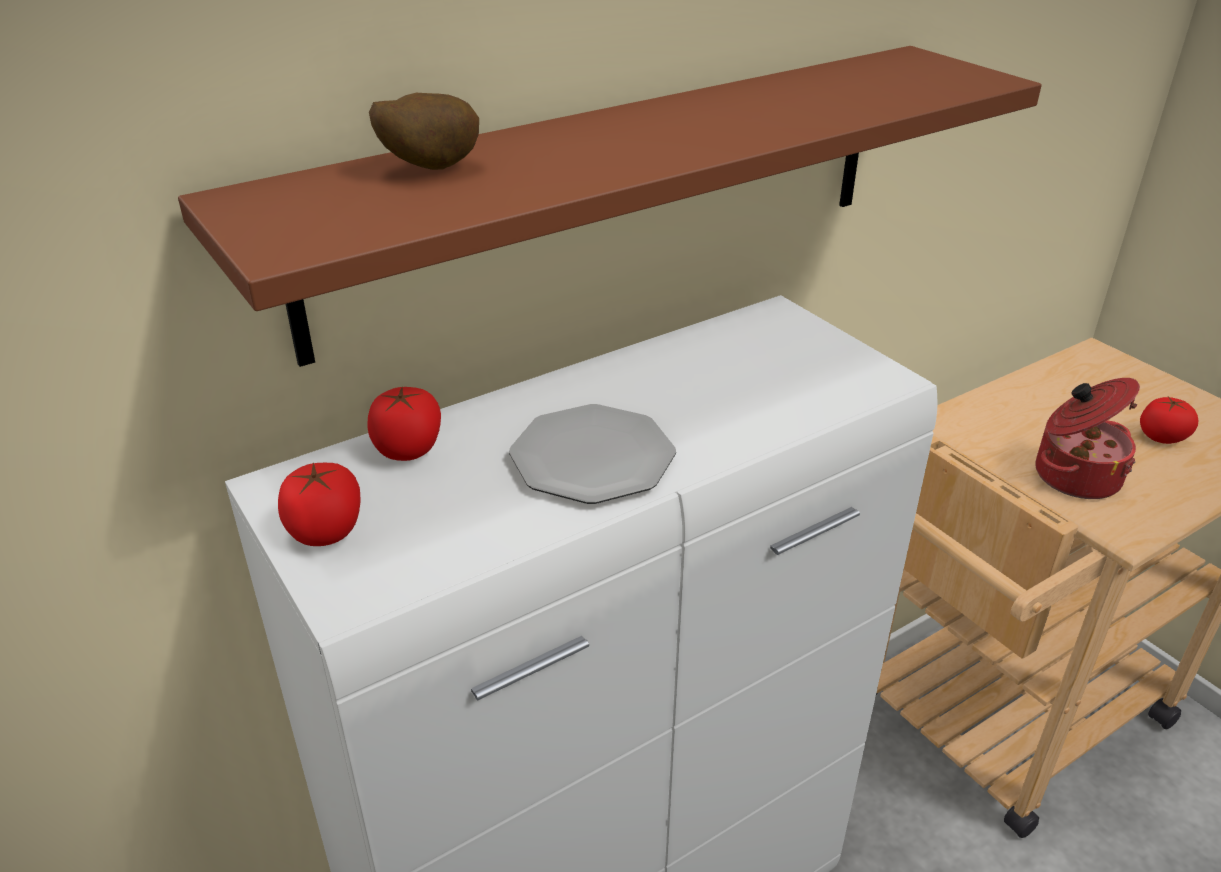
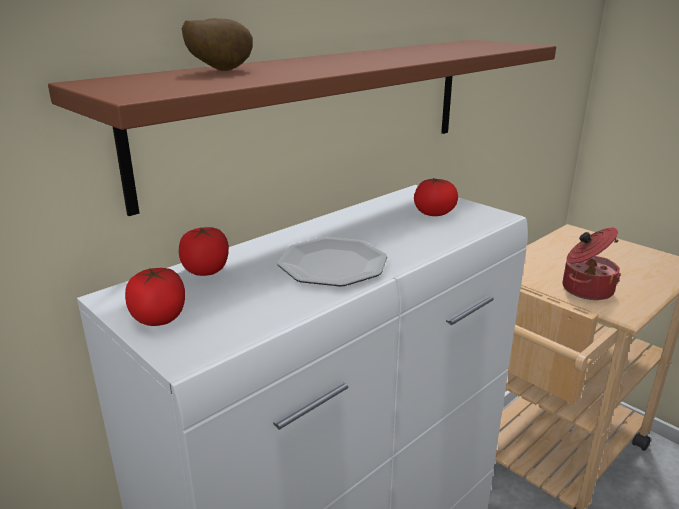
camera: 10 degrees left, 10 degrees down
(1162, 437) = (624, 267): tomato -> tomato (434, 213)

